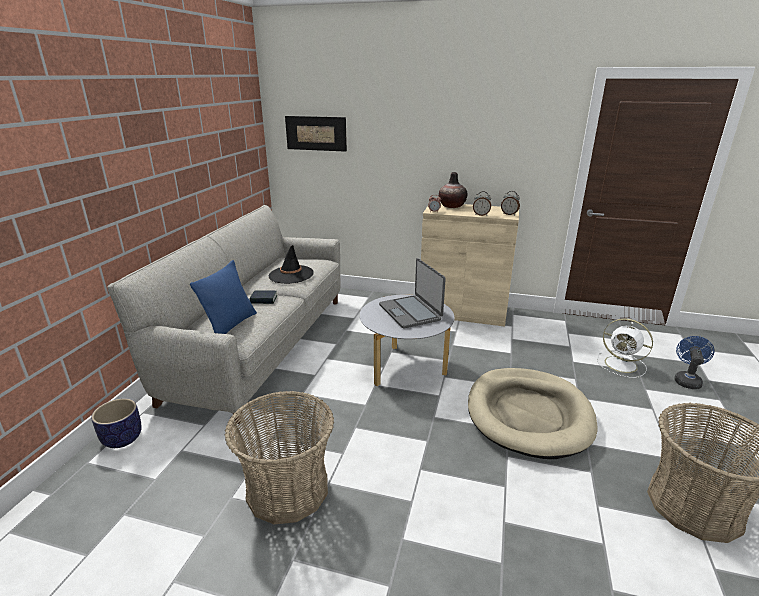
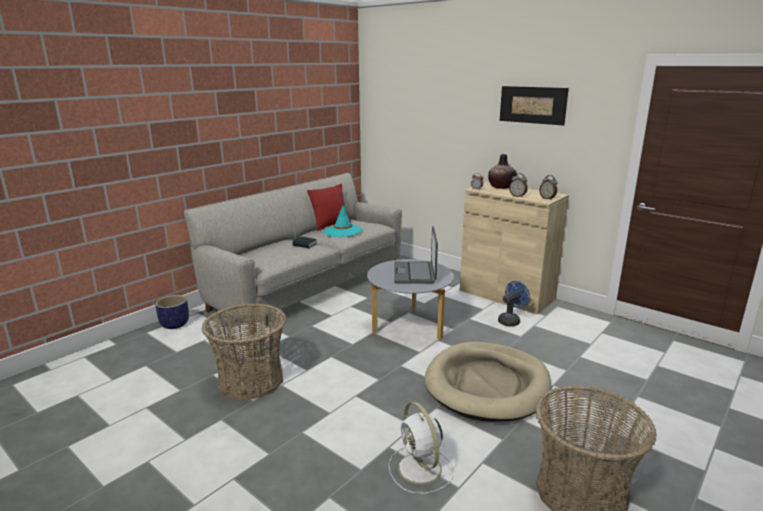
camera: 25 degrees right, 5 degrees down
(230, 325) = (265, 257): blue pillow -> none
(267, 269) = (330, 225): none -> red pillow
(291, 275) = (342, 231): black hat -> turquoise hat
(316, 133) = (397, 113): picture -> picture (532, 105)
(622, 365) = (634, 371): white fan -> white fan (420, 469)
(686, 380) = (699, 401): blue fan -> blue fan (511, 320)

